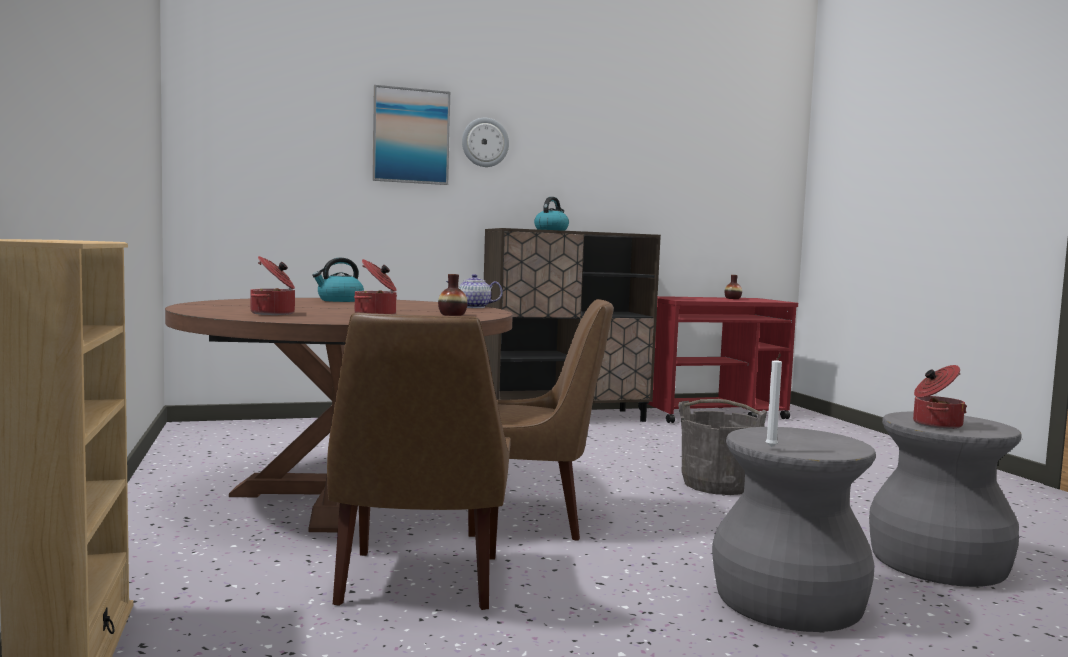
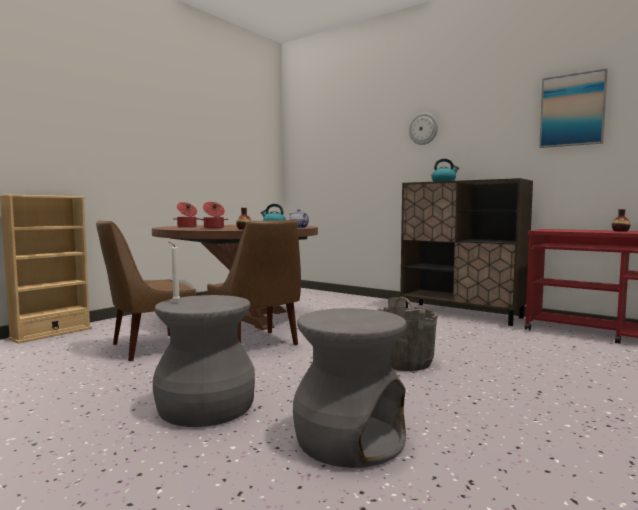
camera: 55 degrees right, 0 degrees up
(411, 136) = (381, 133): picture -> picture (572, 110)
(935, 424) = (341, 317): cooking pot -> none

